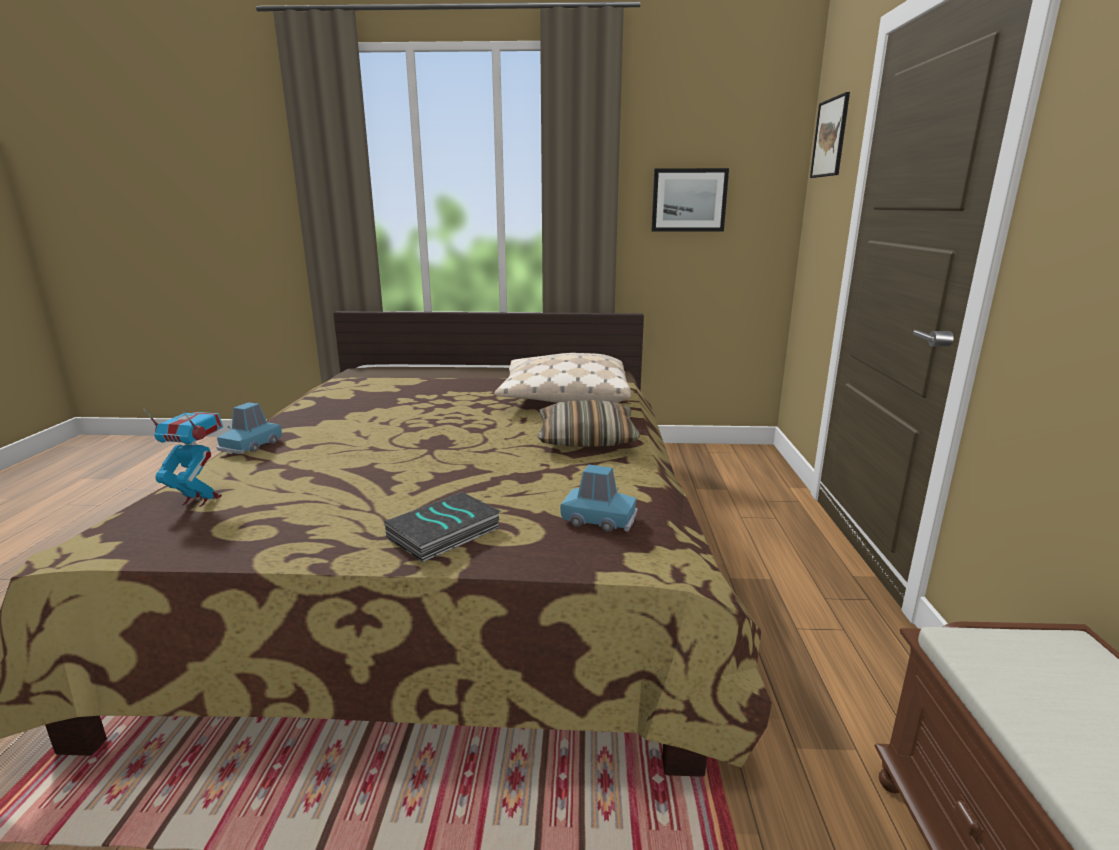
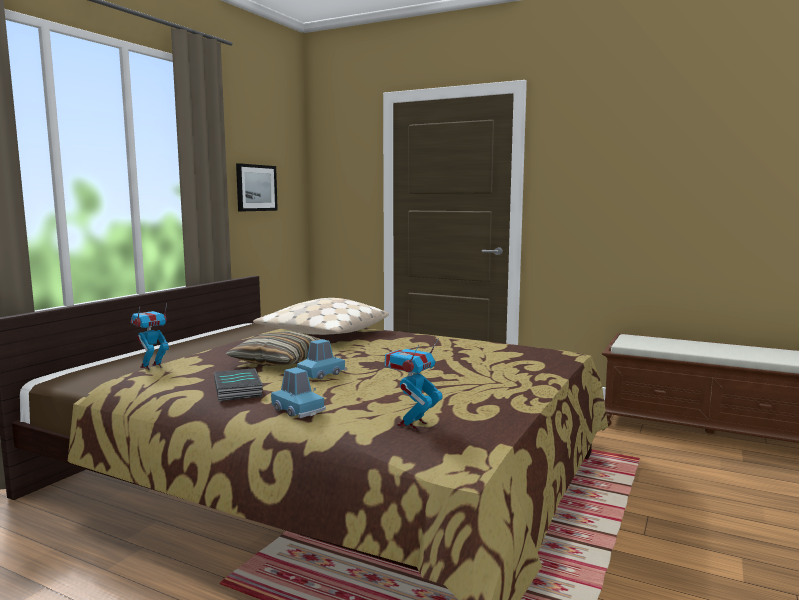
camera: 65 degrees left, 10 degrees down
(380, 377) = (152, 367): none -> toy robot
(444, 534) = (524, 374): book -> book (239, 389)
(586, 438) = (412, 340): pillow -> pillow (279, 361)
(599, 519) = (527, 351): blue toy car -> blue toy car (321, 374)
(830, 138) = (337, 151): picture -> none

